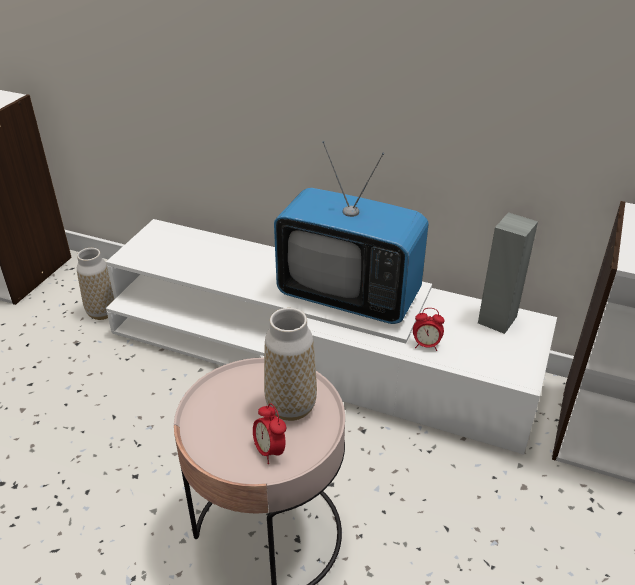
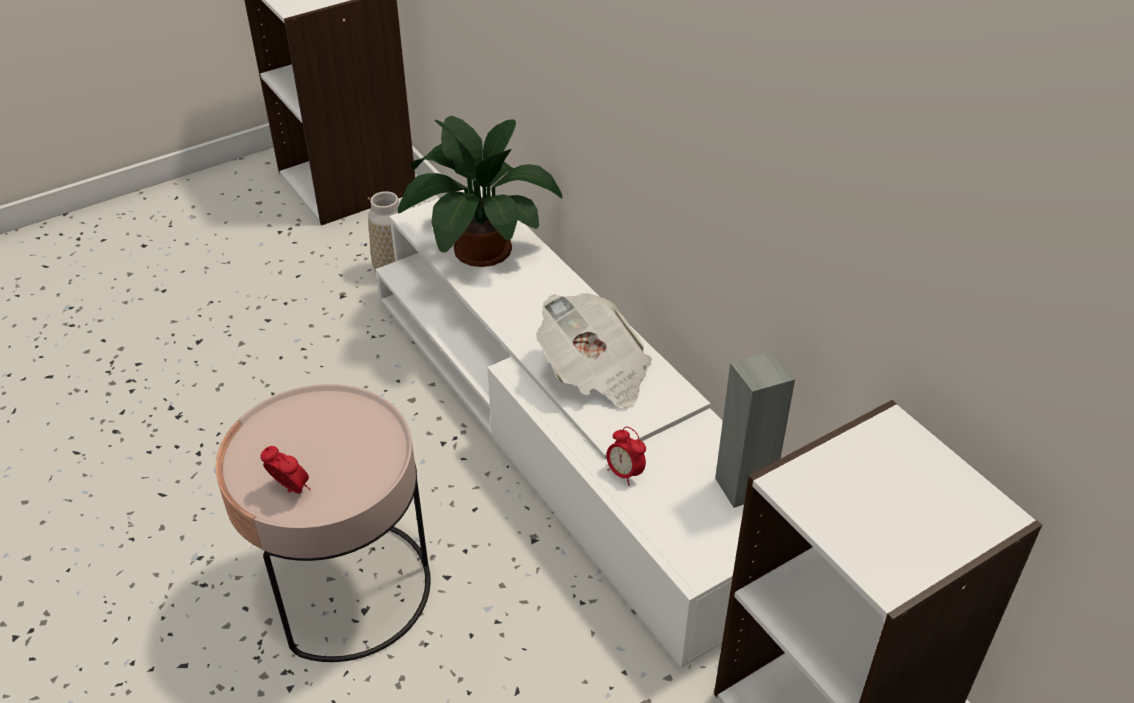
camera: 35 degrees right, 5 degrees up
(193, 257) = (477, 249): none -> potted plant
(270, 451) = (290, 490): alarm clock -> alarm clock turned 120 degrees clockwise
(291, 407) = (352, 458): vase -> none
(349, 296) = (595, 373): television -> newspaper

